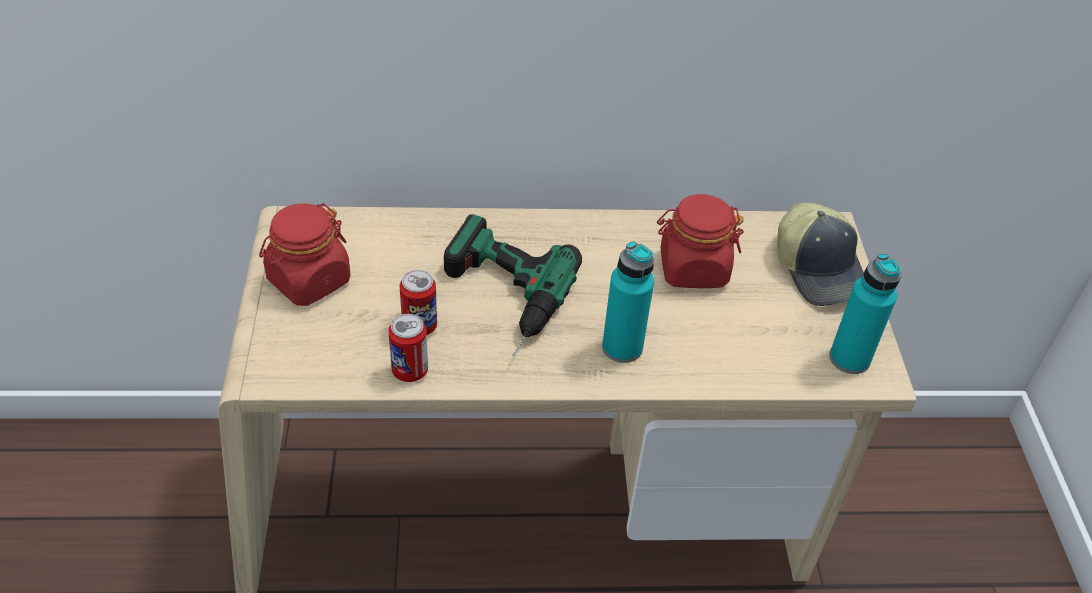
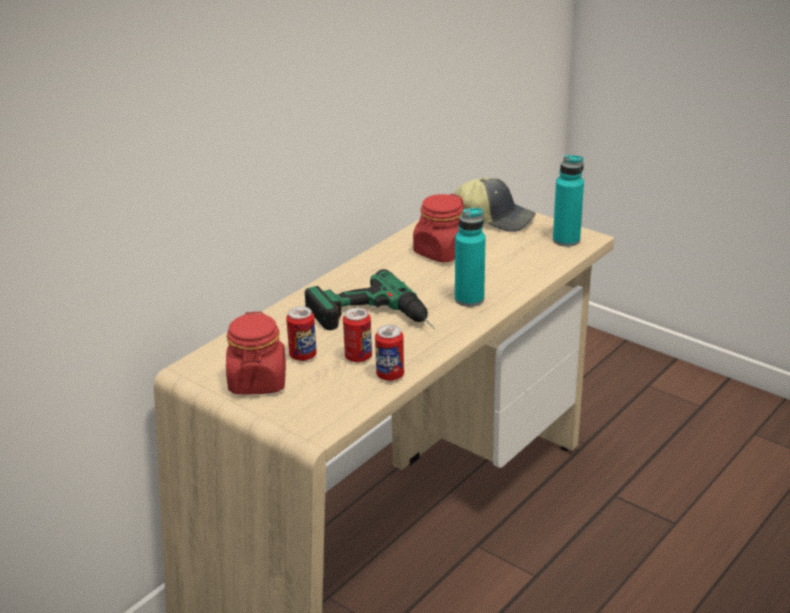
camera: 45 degrees left, 15 degrees down
(382, 284) = (303, 356): none -> can

